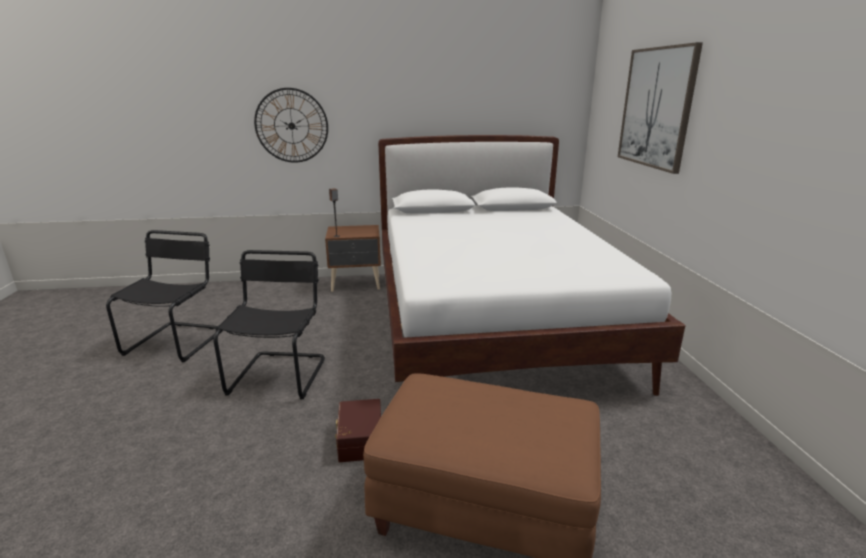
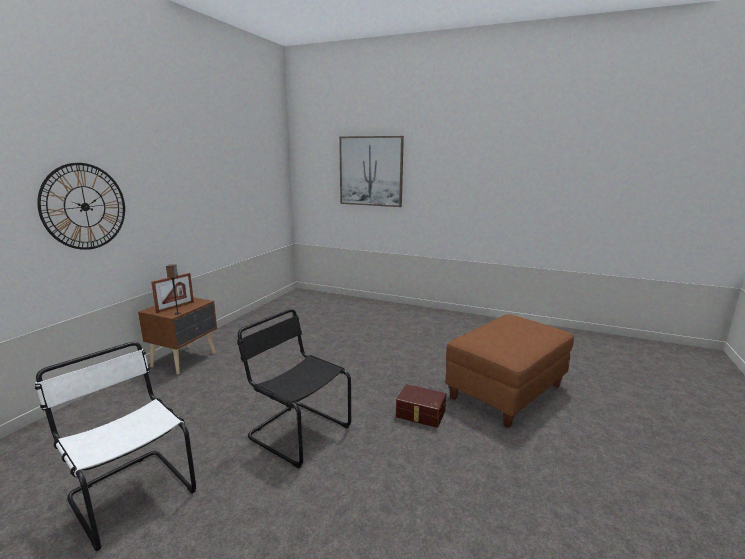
camera: 60 degrees left, 5 degrees down
(177, 341) = (130, 493): black chair -> white chair
(349, 231) = (175, 307): none -> picture frame
(492, 322) = (332, 331): white bed -> none

